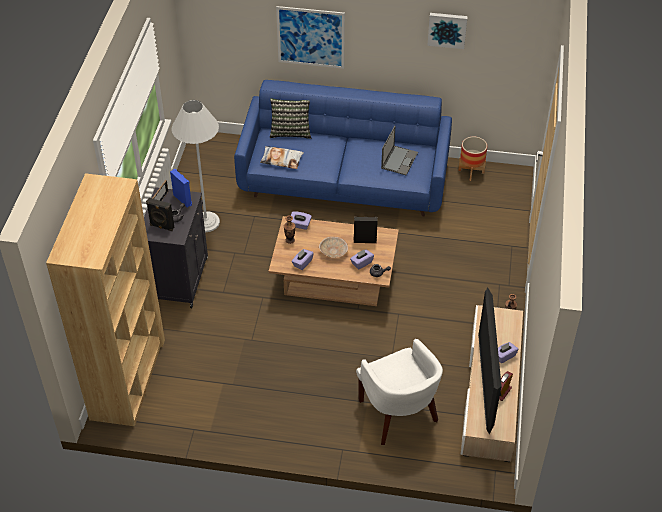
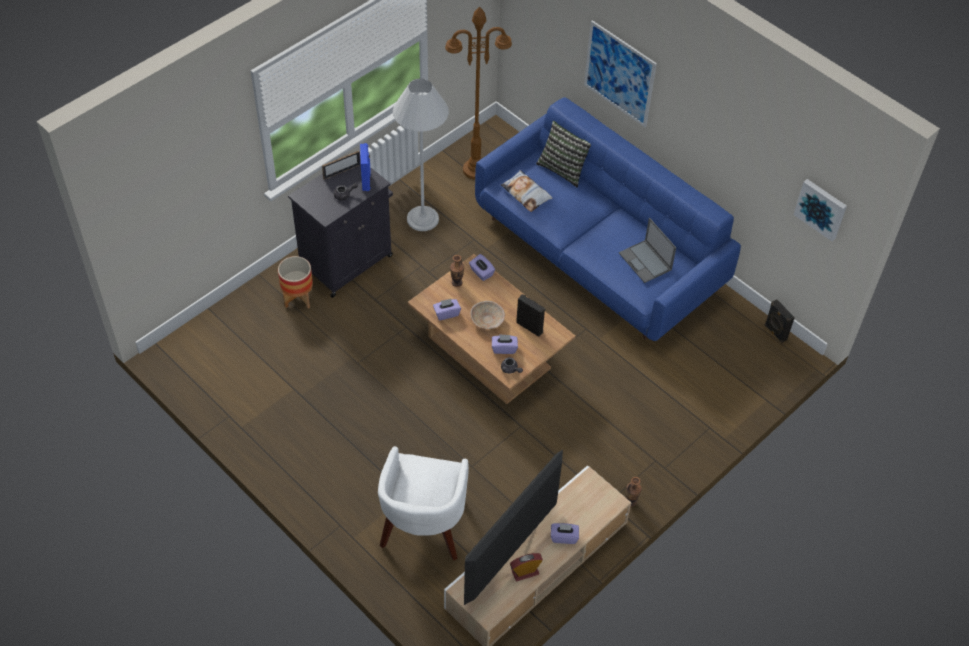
camera: 35 degrees right, 5 degrees up
(128, 378) = (217, 330): brown bookcase -> none
(161, 227) = (321, 197): black speaker -> black speaker (774, 333)
(212, 171) = (475, 170): none -> brown floor lamp
(399, 160) = (645, 262): laptop -> laptop turned 90 degrees clockwise
(447, 29) = (757, 140): picture -> picture (821, 208)
(471, 171) = (743, 320): planter -> planter (298, 298)

